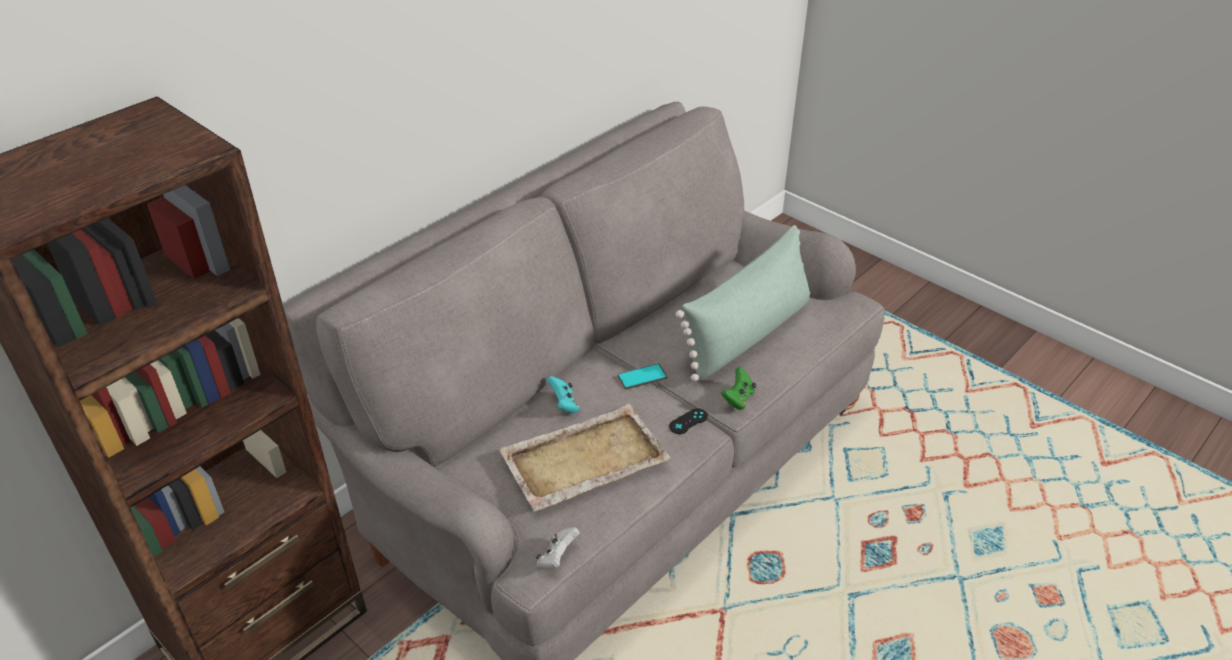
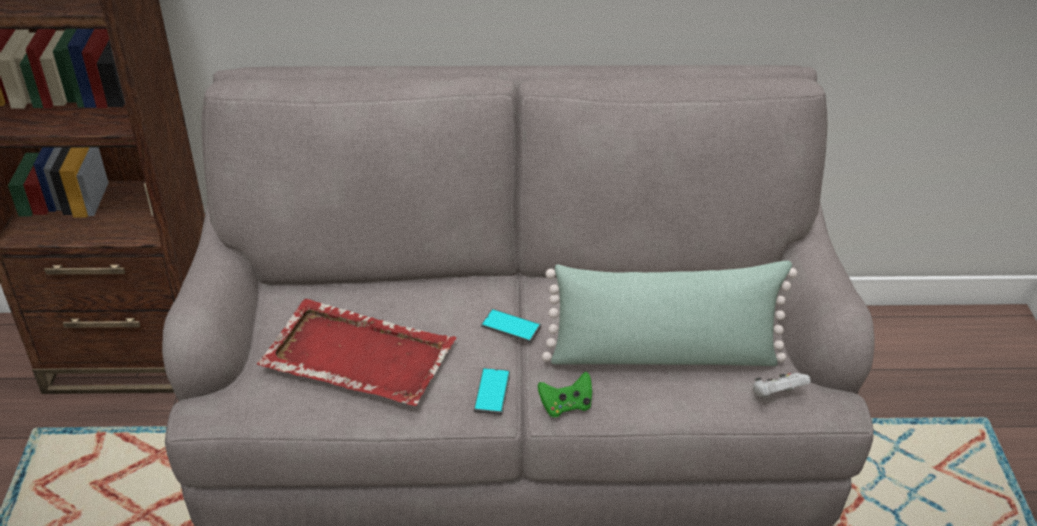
camera: 45 degrees right, 0 degrees up
(557, 558) = (231, 416): white game controller -> white game controller (776, 395)
(564, 404) = (411, 302): turquoise game controller -> none
(583, 460) = (357, 356): beige tray -> red tray
(688, 421) = (492, 392): black game controller -> phone

